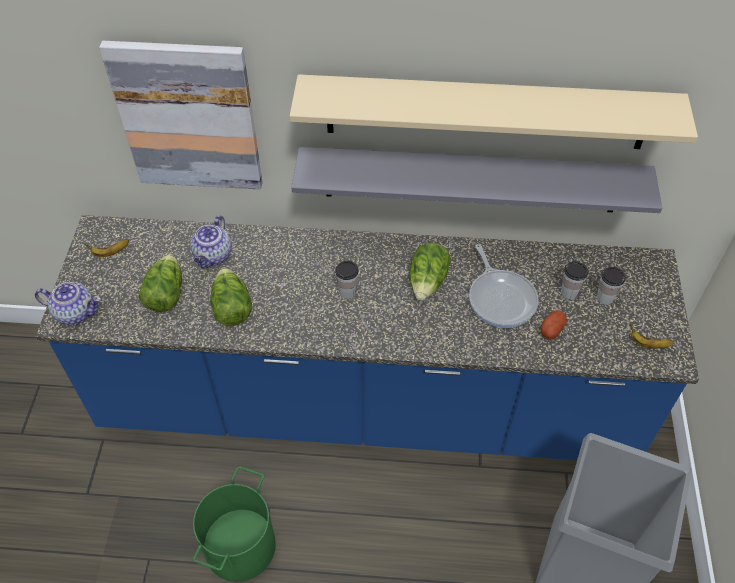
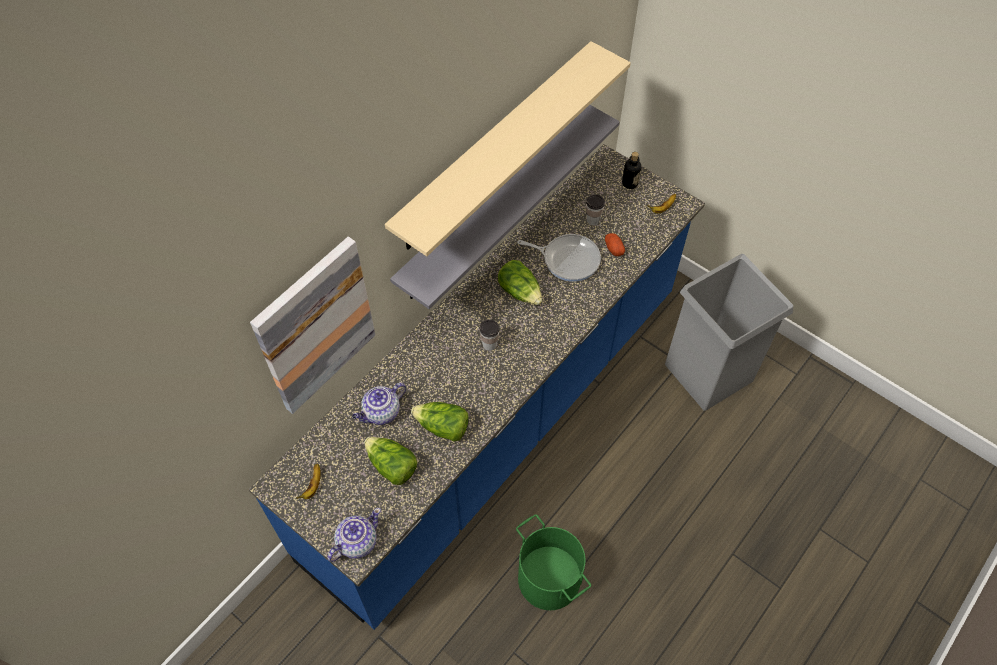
camera: 55 degrees left, 5 degrees up
(213, 256) = (381, 413): teapot -> teapot turned 90 degrees clockwise
(605, 298) = (612, 205): cup -> none
(648, 298) = (629, 183): none -> bottle

